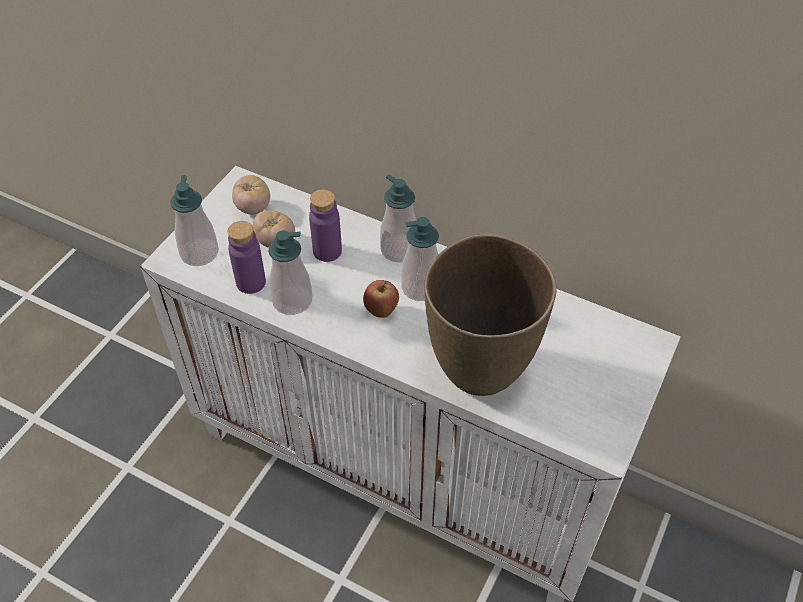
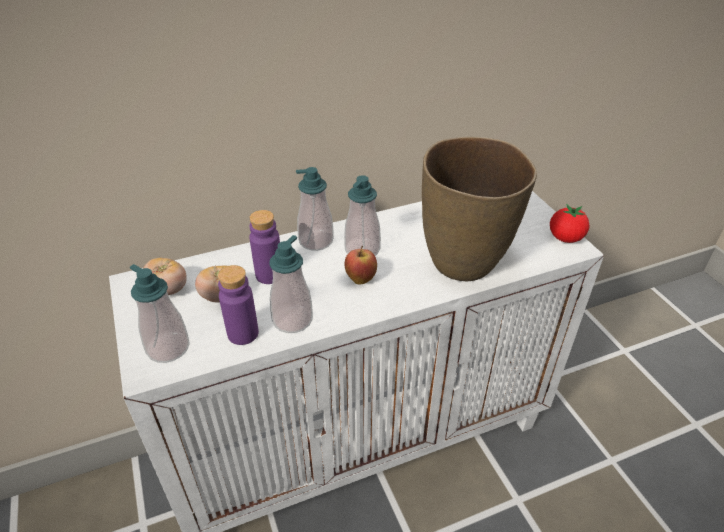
camera: 50 degrees left, 10 degrees down
(612, 431) = (565, 238): none -> tomato

